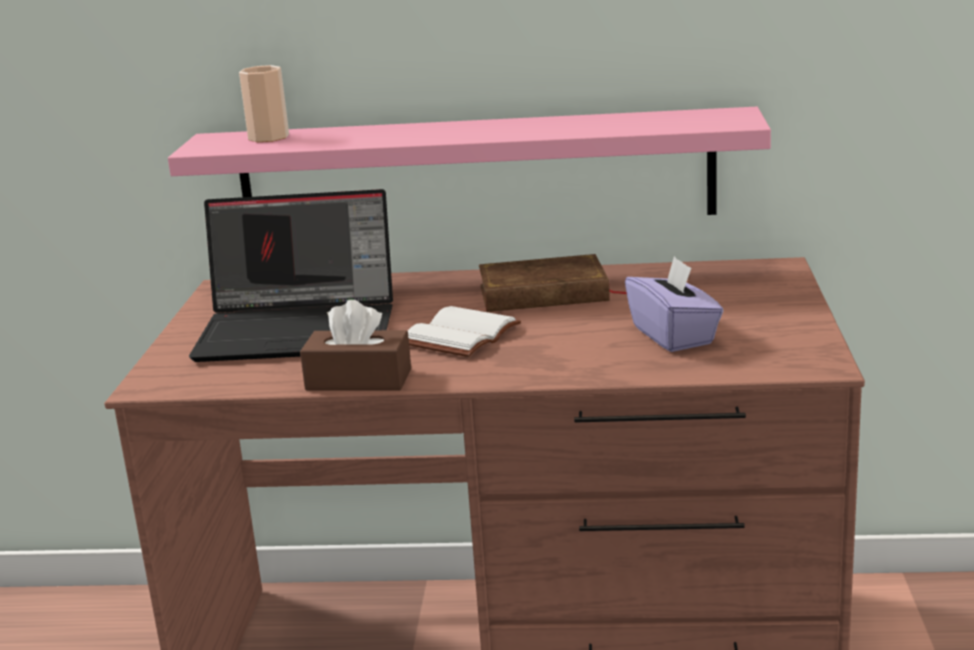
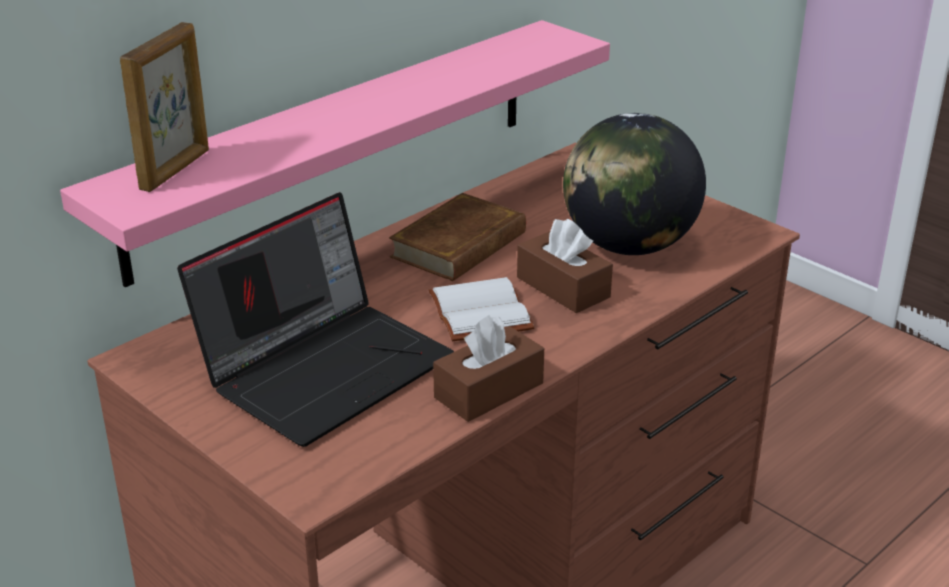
camera: 50 degrees left, 10 degrees up
(268, 137) = (176, 170): cup -> picture frame
(555, 342) = (563, 287): none -> brown tissue box
(674, 335) = (629, 246): purple tissue box -> globe

